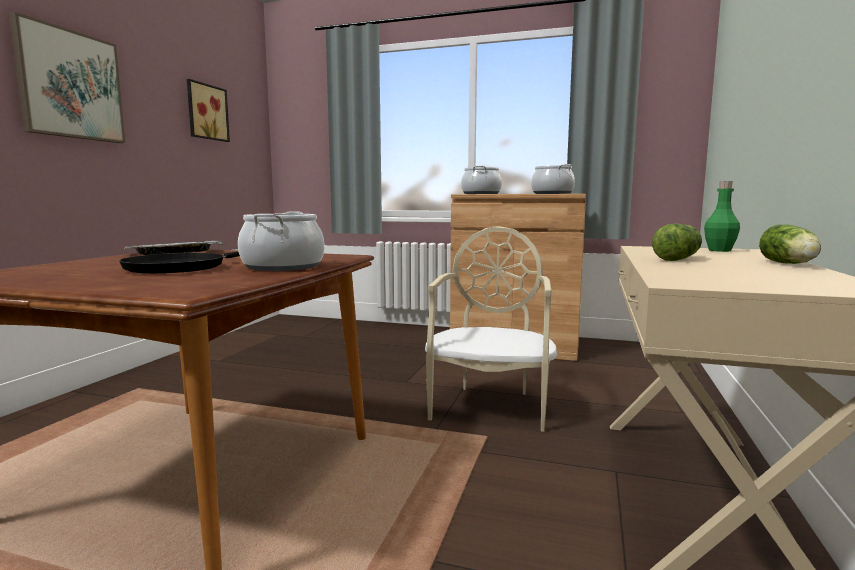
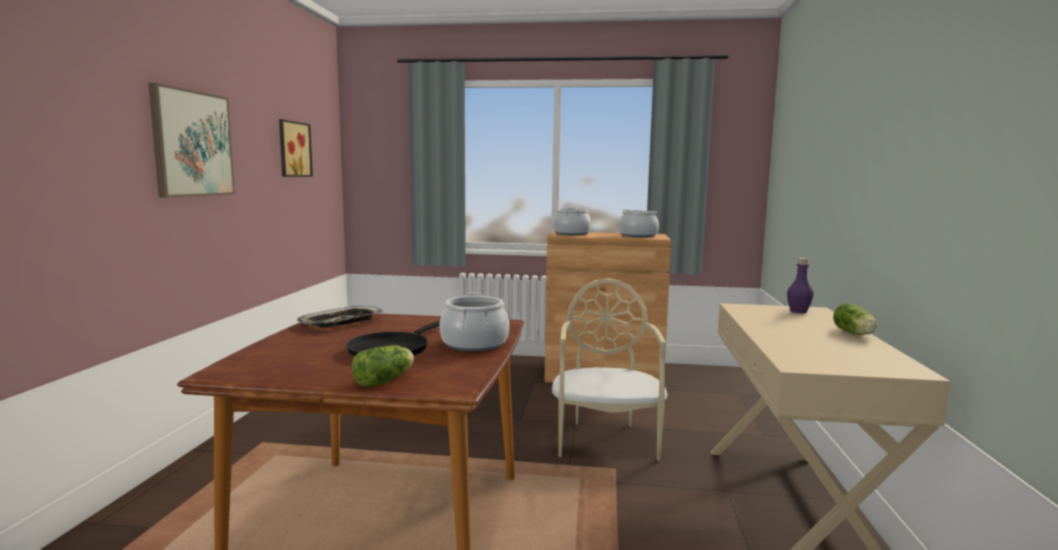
camera: 10 degrees left, 0 degrees up
(679, 259) = (777, 327): lettuce -> lettuce (386, 380)
(719, 250) = (798, 311): green bottle -> purple bottle

